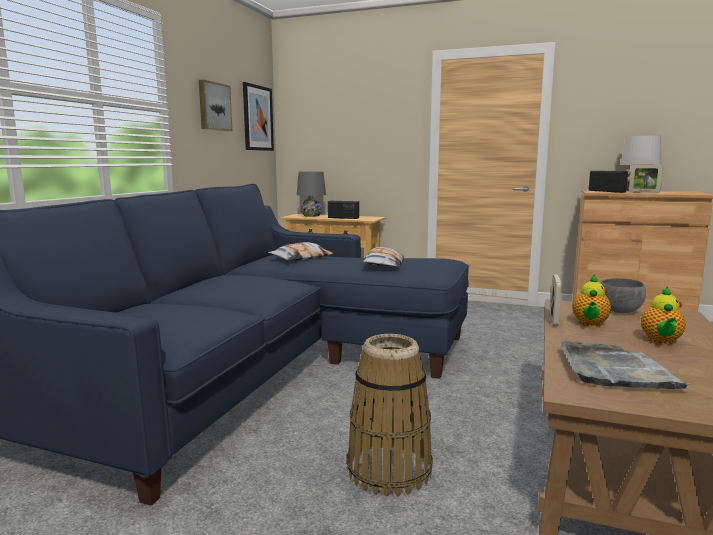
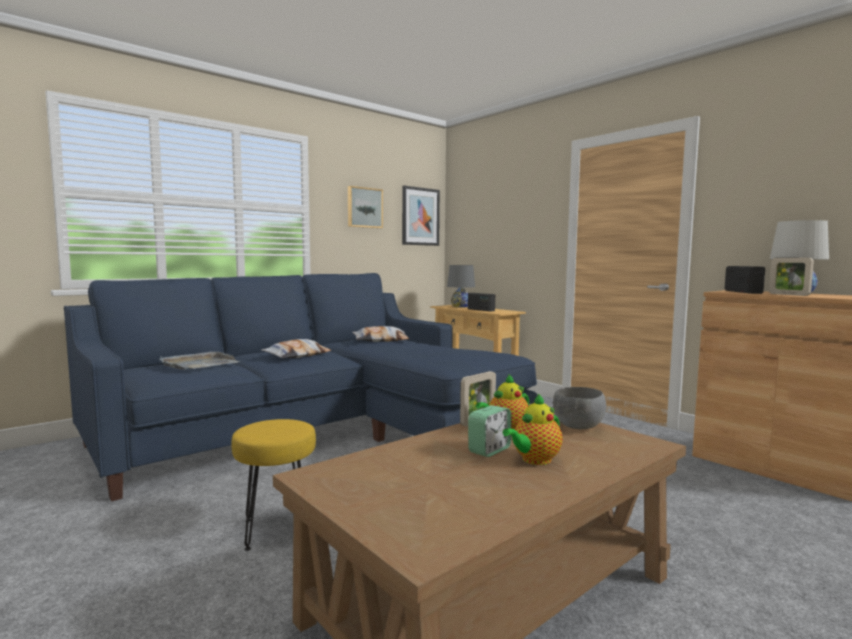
camera: 30 degrees right, 5 degrees down
(383, 264) = (430, 351): pillow -> pillow (297, 355)
(388, 470) = (276, 529): basket -> yellow stool
(616, 370) = (402, 471): grey tray -> grey tray (199, 364)
(620, 341) = (489, 450): none -> alarm clock

